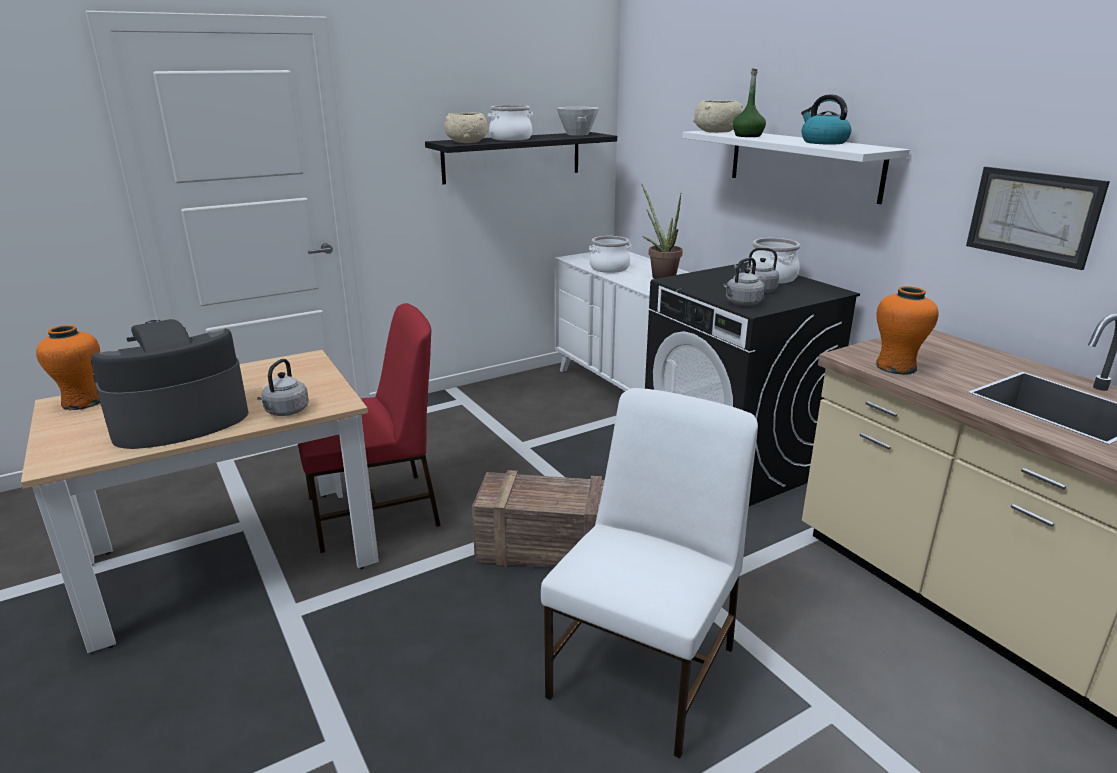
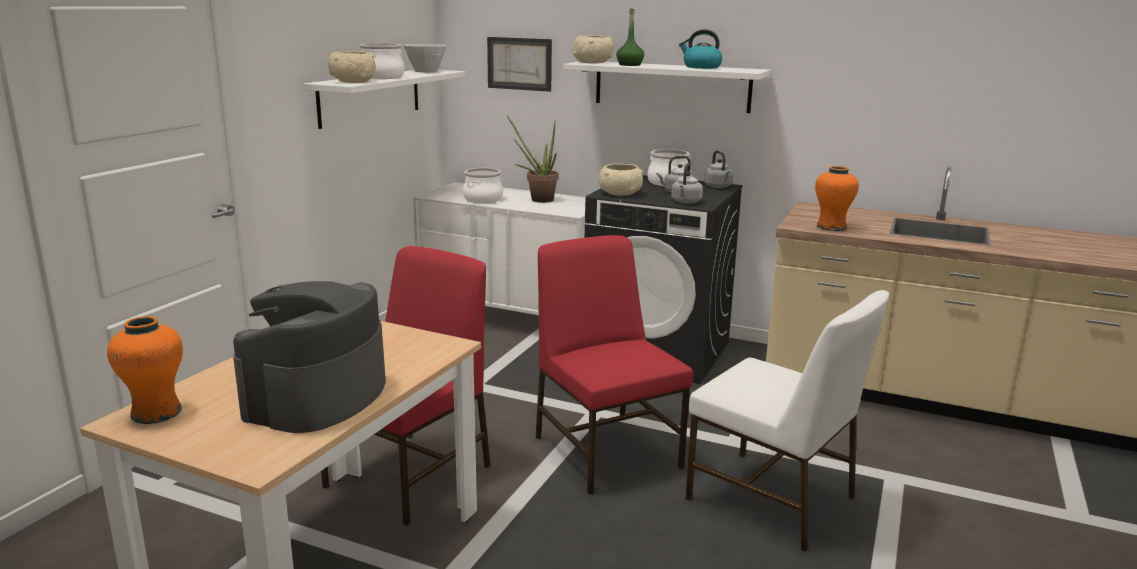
camera: 35 degrees left, 5 degrees down
(285, 412) = (413, 363): grey kettle -> grey kettle (718, 187)
(512, 157) = (370, 97): black shelf -> white shelf
(552, 549) = (607, 450): crate -> red chair
(646, 670) = (772, 500): white chair -> white chair turned 135 degrees clockwise
(691, 282) = (620, 193): none -> beige bowl
(1033, 216) = (872, 110): picture -> picture (519, 63)

